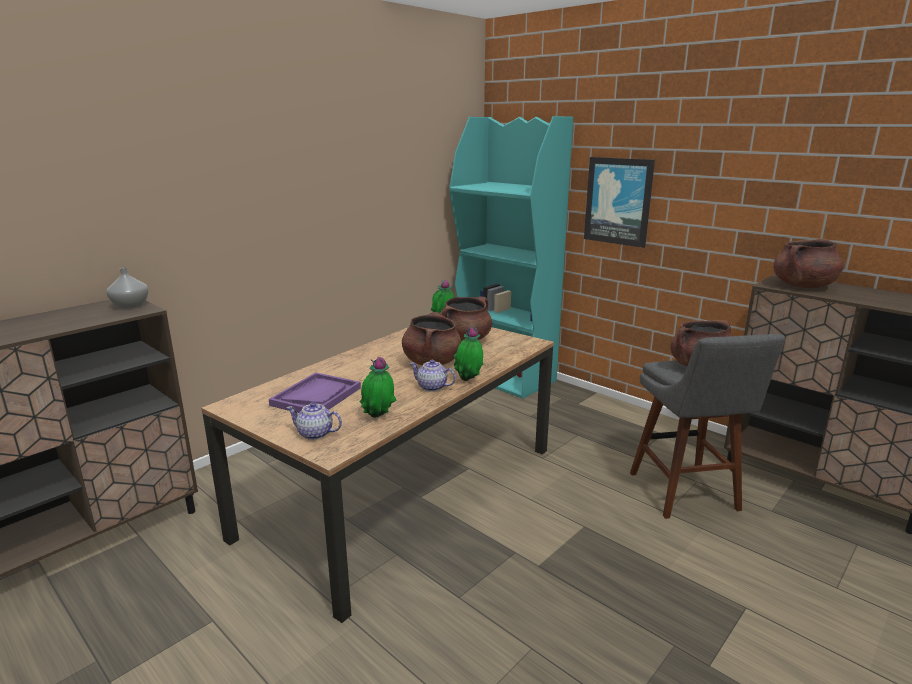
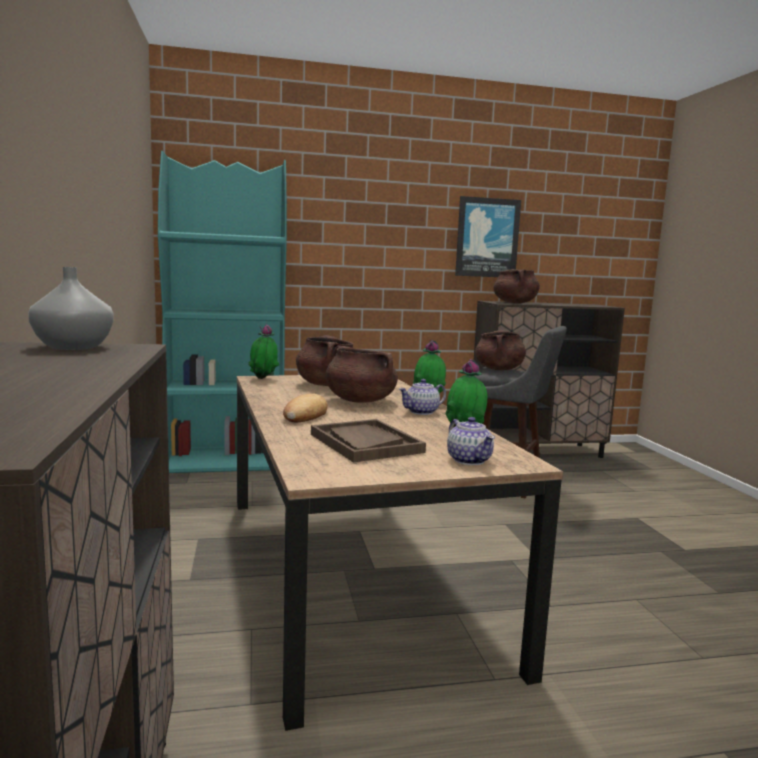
camera: 55 degrees left, 10 degrees down
(315, 434) = (469, 460): teapot -> teapot turned 75 degrees counterclockwise
(316, 396) = (365, 443): purple tray -> brown tray
(362, 362) = (305, 415): none -> bread
(618, 201) = (337, 250): picture -> picture (487, 238)

